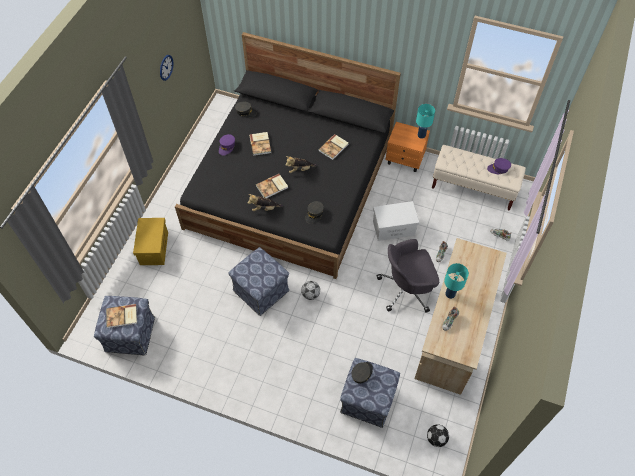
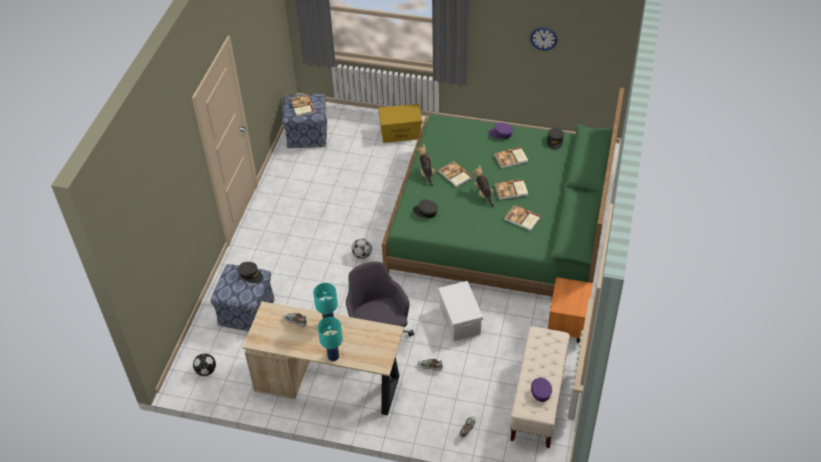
camera: 85 degrees right, 10 degrees down
(261, 291) = (362, 216): ottoman -> none
(290, 184) = (502, 222): black bed -> green bed
(300, 149) = (511, 190): none -> book
(421, 135) = (576, 309): turquoise table lamp -> turquoise table lamp (333, 356)

